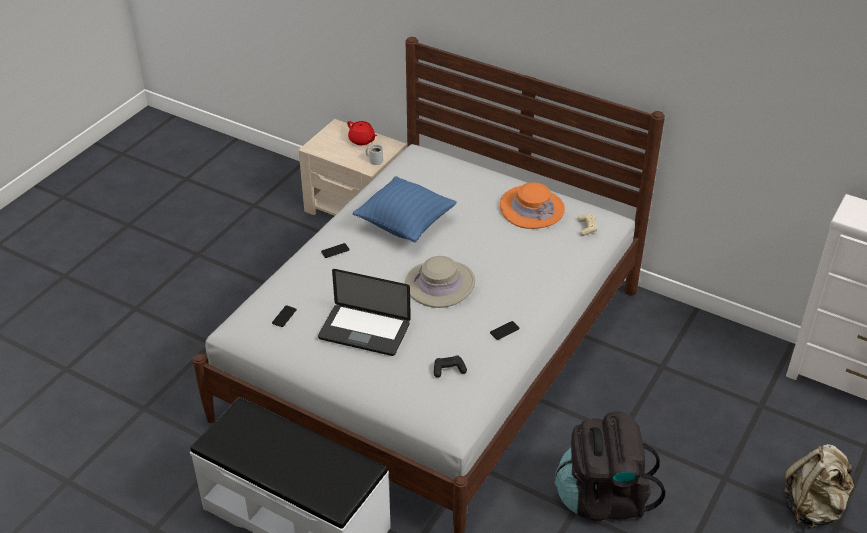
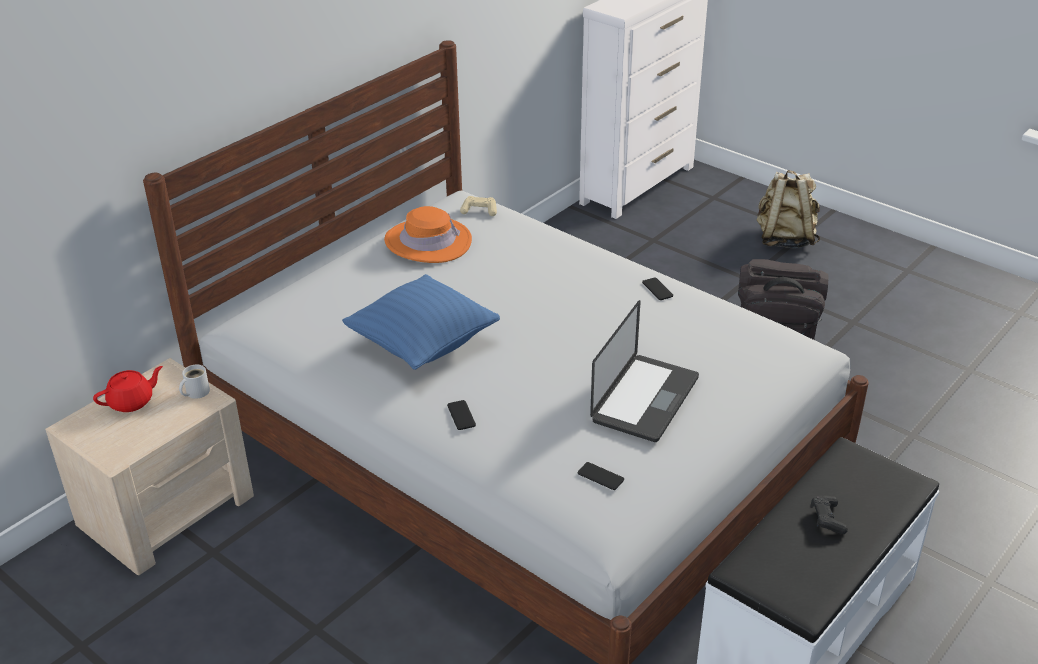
camera: 80 degrees left, 5 degrees down
(440, 284) = (562, 327): beige hat -> none
(449, 370) = (724, 337): black game controller -> black game controller (827, 519)

